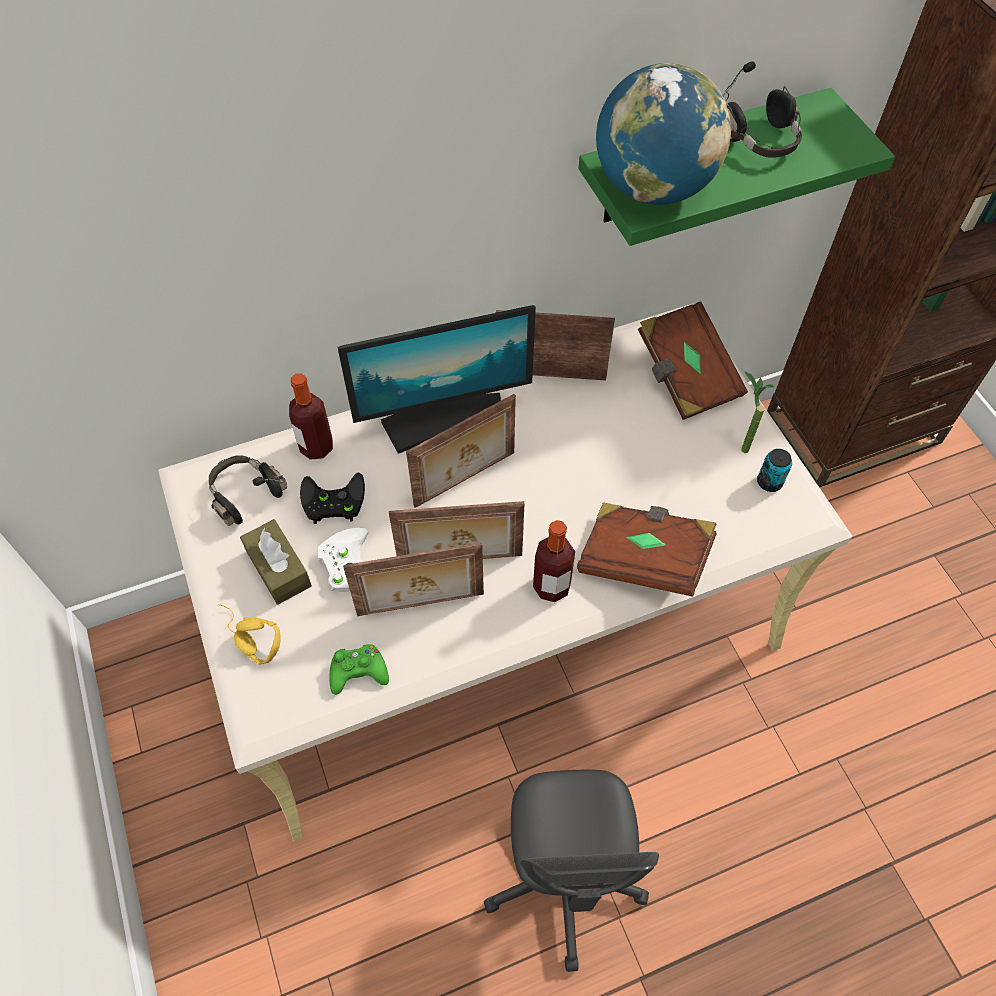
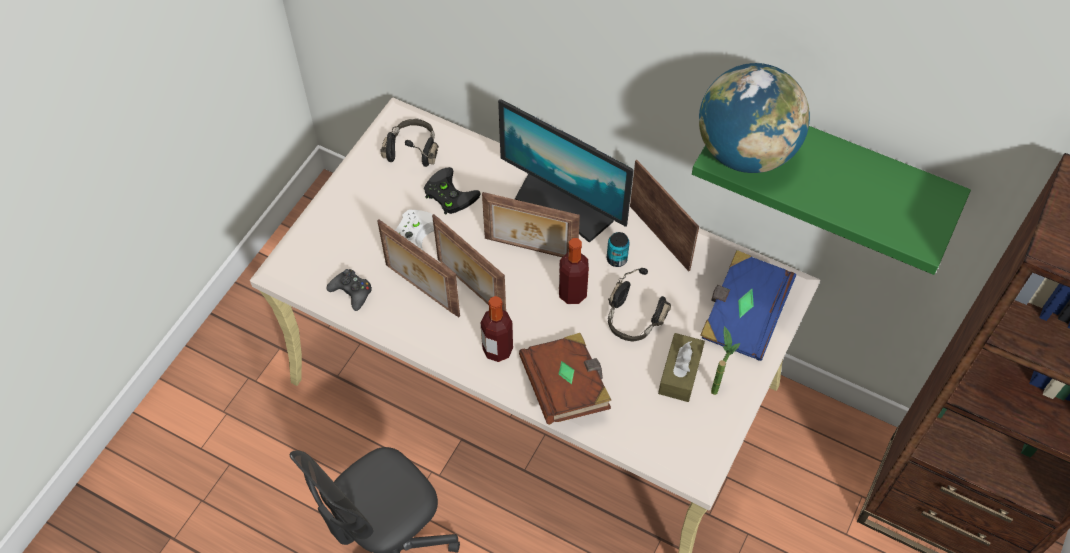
camera: 50 degrees right, 0 degrees up
(246, 638) = (324, 223): yellow headphones -> none
(278, 569) = (380, 203): brown tissue box -> brown tissue box (680, 373)
(316, 447) = (478, 157): bottle -> bottle (572, 293)
(358, 671) = (352, 292): green game controller -> black game controller
(686, 376) = (742, 315): brown book -> blue book
(761, 140) = (861, 181): black headphones -> black headphones (633, 319)
(769, 482) = (701, 423): can -> can (616, 259)

